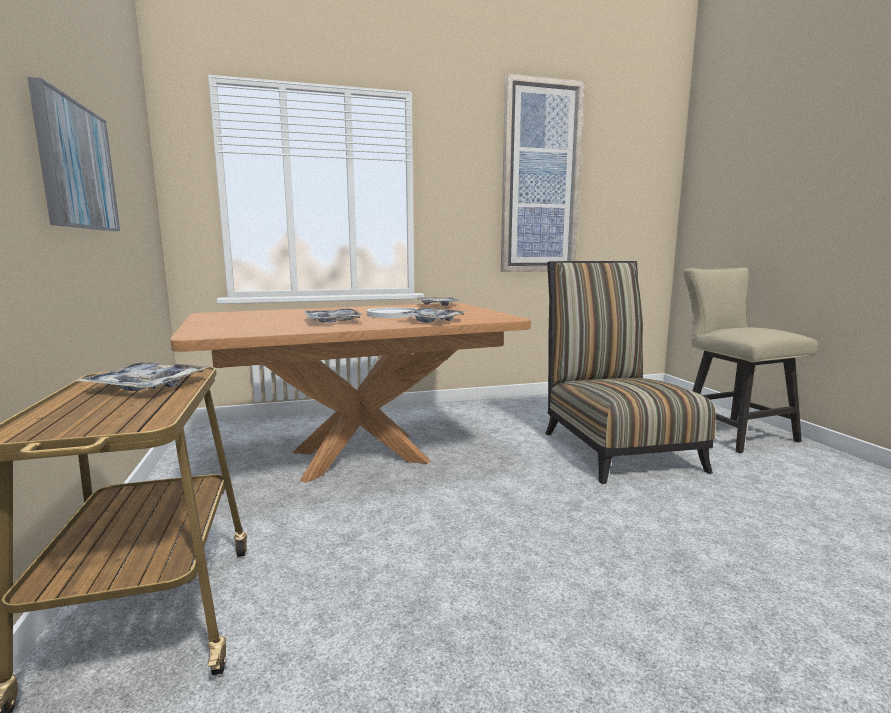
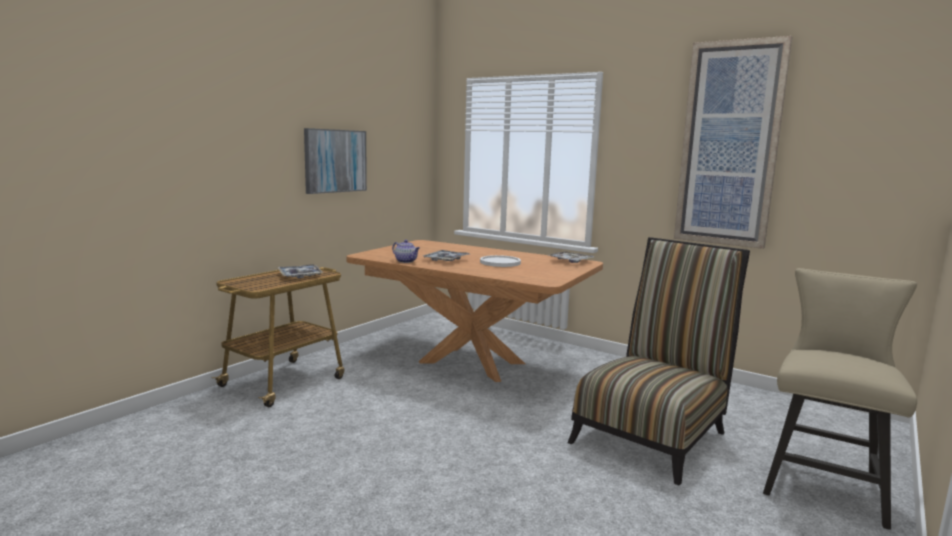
camera: 50 degrees right, 0 degrees up
(295, 330) = (406, 261): none -> teapot
(432, 321) = (493, 272): tray -> none

